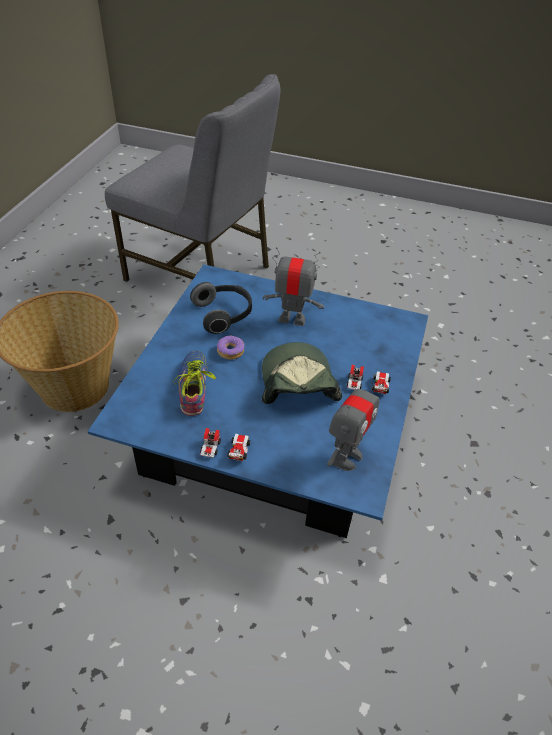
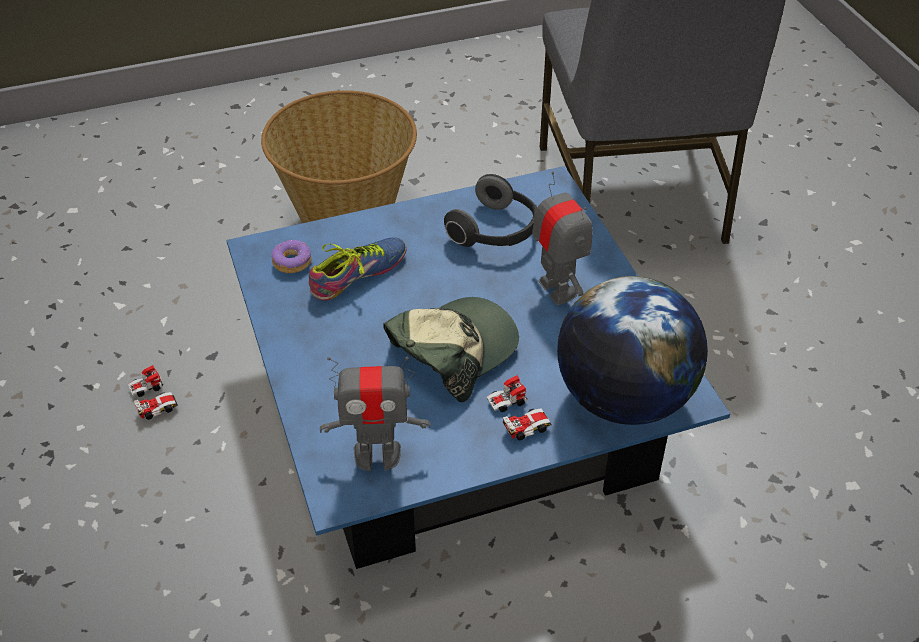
camera: 55 degrees right, 0 degrees up
(225, 449) = (294, 348): toy car -> toy car (153, 399)
(230, 351) = (442, 270): donut -> donut (292, 262)
(389, 342) = (623, 399): none -> globe

